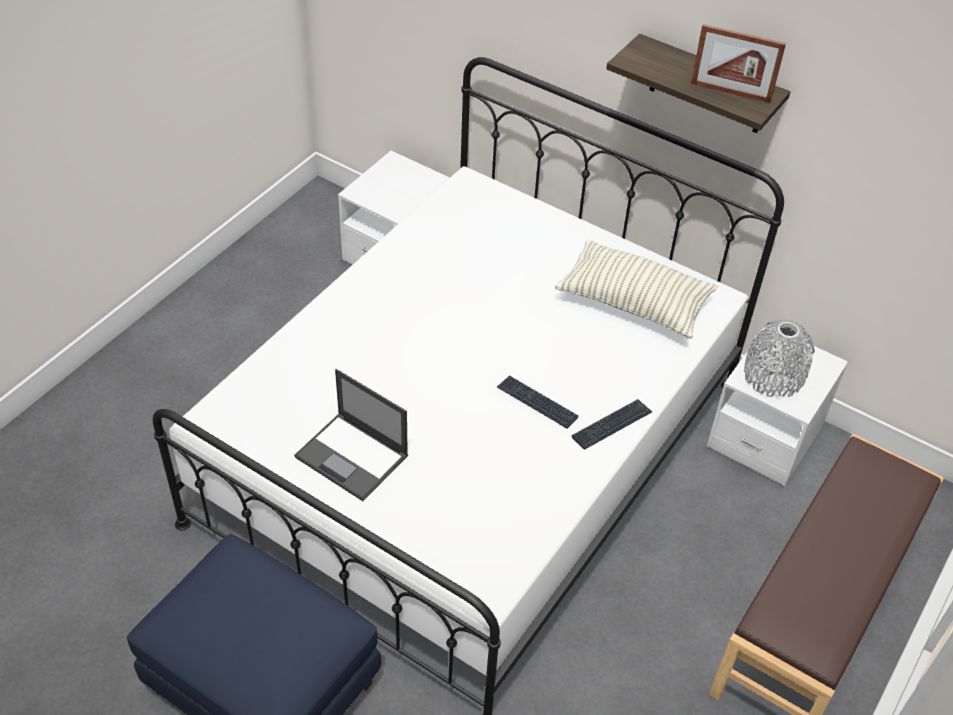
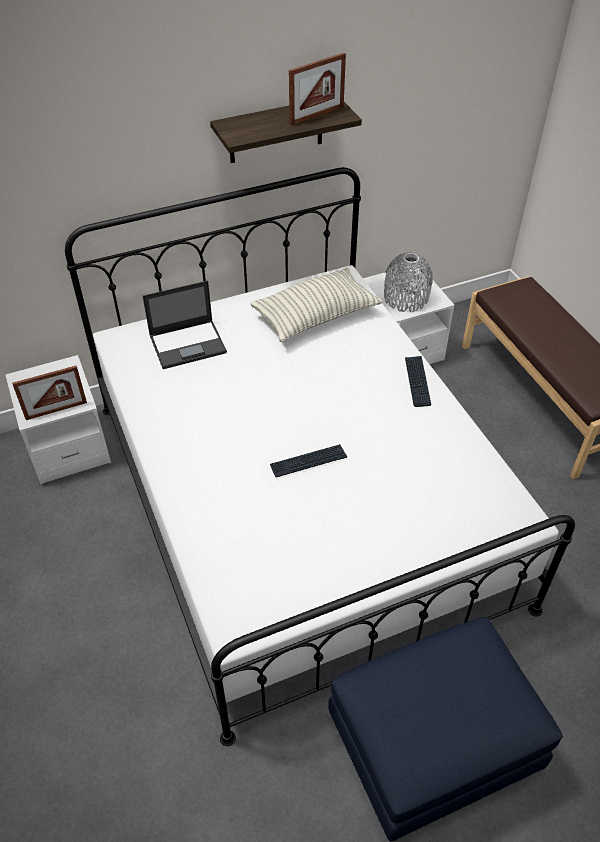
camera: 55 degrees left, 0 degrees up
(353, 457) = (346, 541): laptop -> laptop (188, 344)
(377, 203) = (56, 410): none -> picture frame
(537, 403) = (369, 409): keyboard -> keyboard (308, 462)

